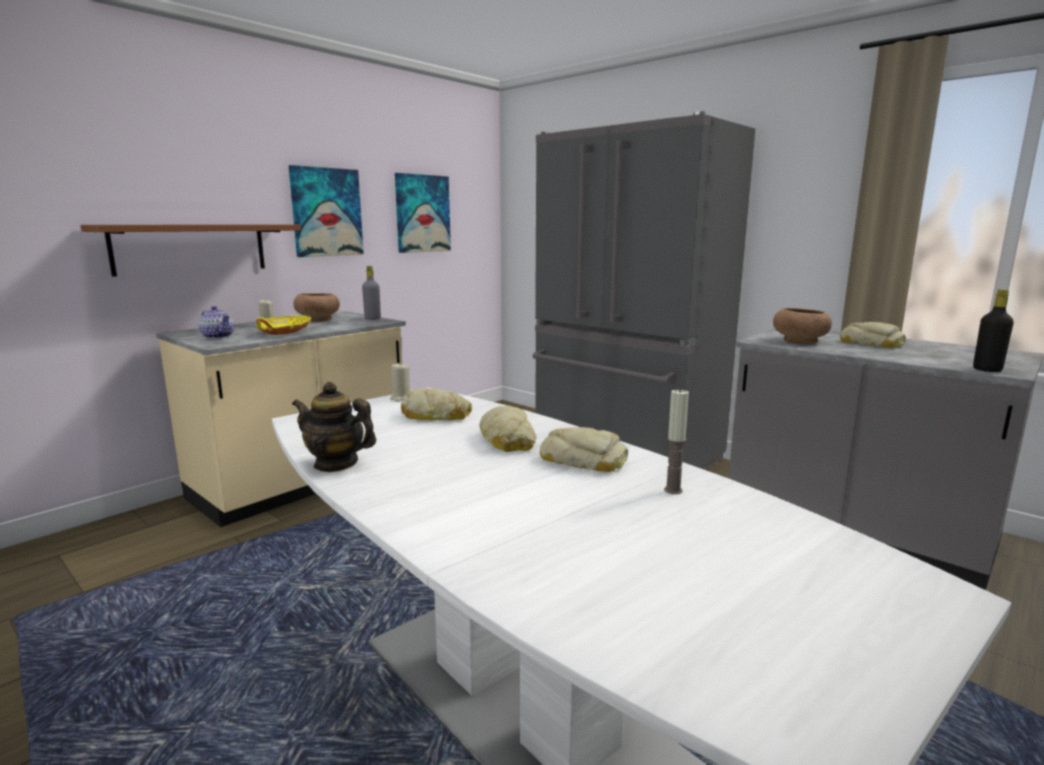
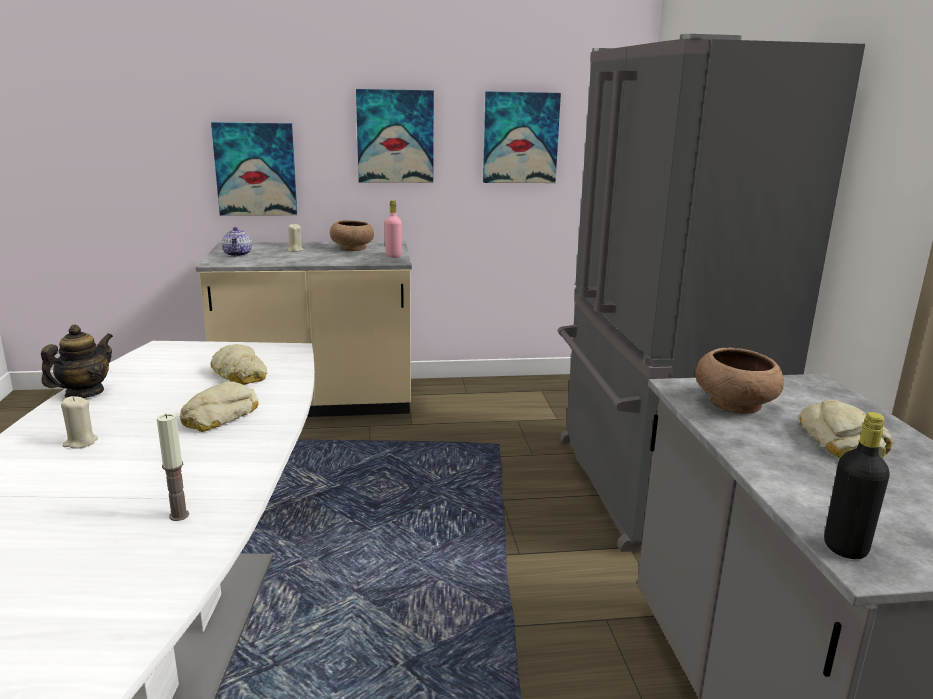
camera: 40 degrees right, 5 degrees up
(191, 248) = (256, 169): brown shelf -> picture
(284, 333) = (285, 260): yellow bowl -> none
(336, 464) = (84, 393): teapot -> teapot turned 60 degrees clockwise
(372, 319) = (393, 256): grey bottle -> pink bottle
(401, 398) = (263, 348): beige candle -> beige candle (80, 442)
(584, 460) = (208, 458): bread -> none

